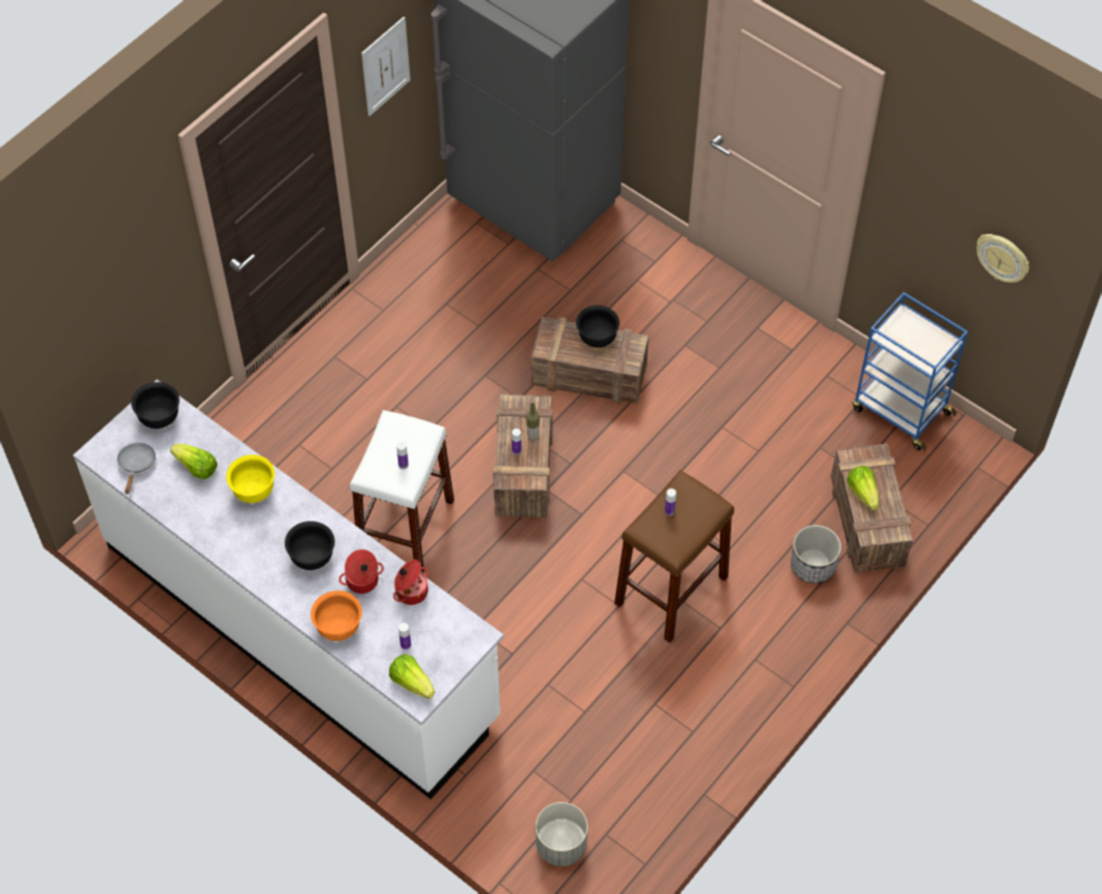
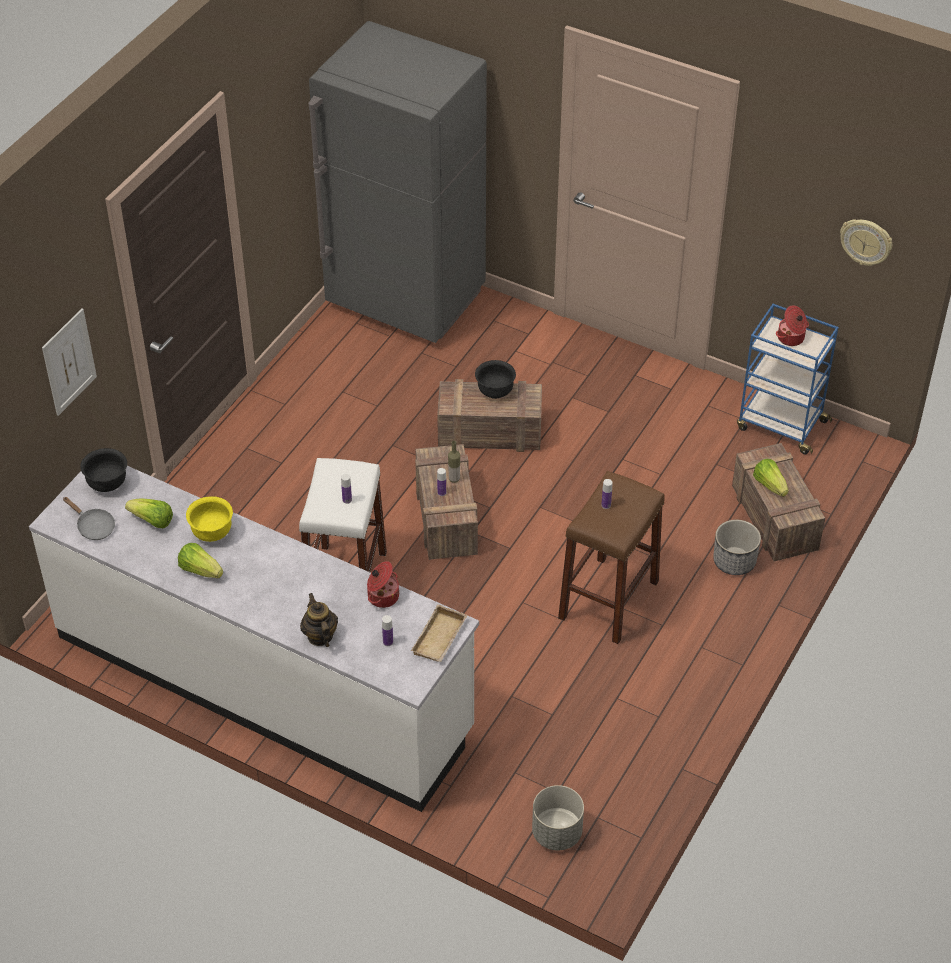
camera: 10 degrees left, 10 degrees down
(136, 465) = (93, 526): grey frying pan -> grey frying pan turned 135 degrees clockwise
(312, 557) = (281, 581): black bowl -> none
(338, 627) = (320, 636): orange bowl -> teapot
(362, 581) = (334, 594): cooking pot -> cooking pot (791, 338)
(385, 66) = (271, 156): picture -> picture (69, 362)
(412, 682) = (401, 673): lettuce -> lettuce (200, 570)
(459, 650) = (440, 639): none -> beige tray

